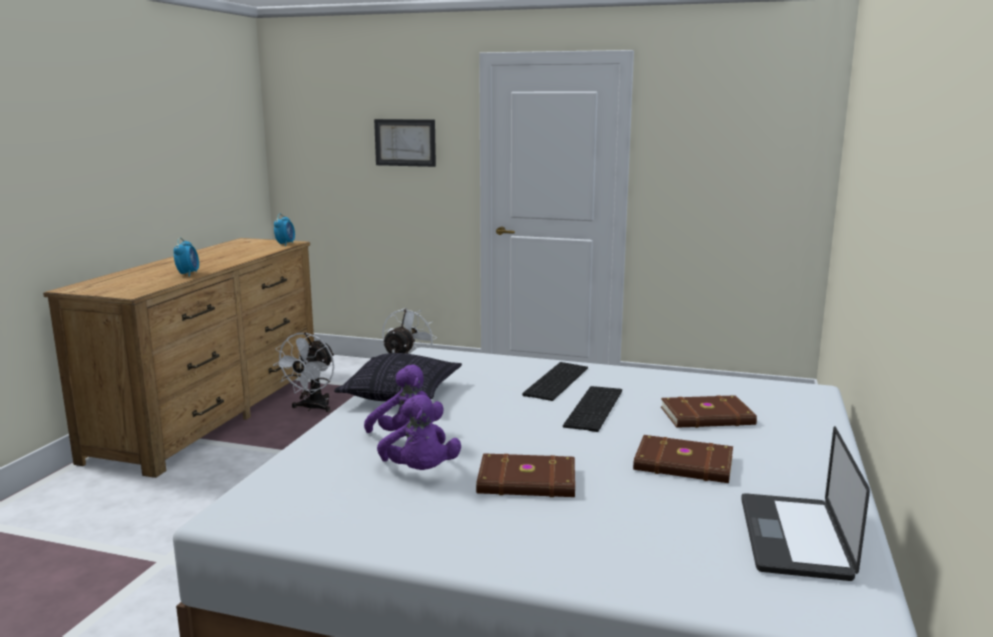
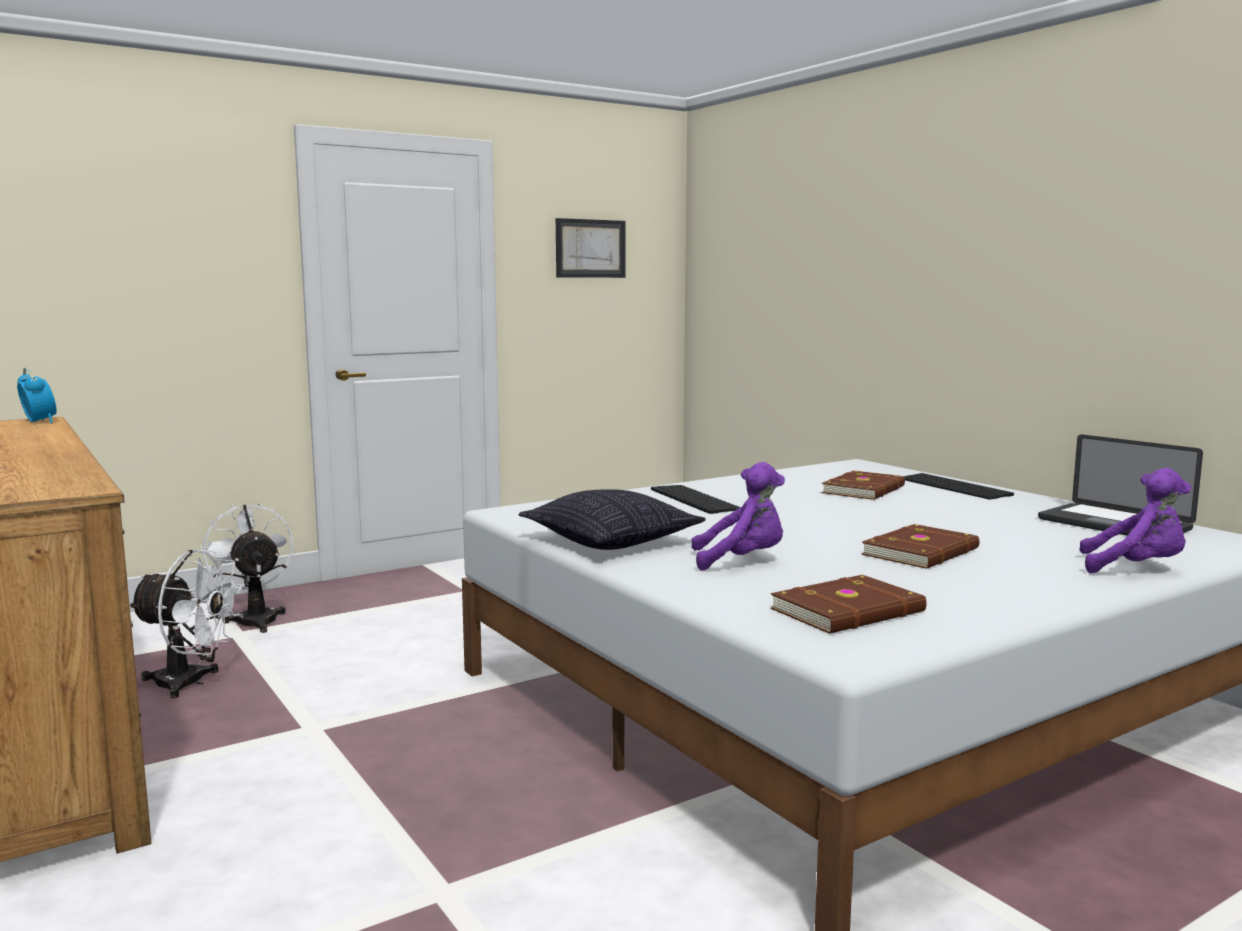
camera: 50 degrees left, 5 degrees down
(188, 274) = (56, 462): alarm clock -> none
(312, 408) = (190, 683): white fan -> white fan turned 45 degrees counterclockwise
(405, 142) = (178, 252): picture -> picture (590, 248)
(420, 472) = (845, 574): purple plush toy -> purple plush toy (1135, 568)
(596, 409) = (789, 505): keyboard -> keyboard (956, 487)
(684, 465) = (952, 514): brown book -> brown book (850, 611)

